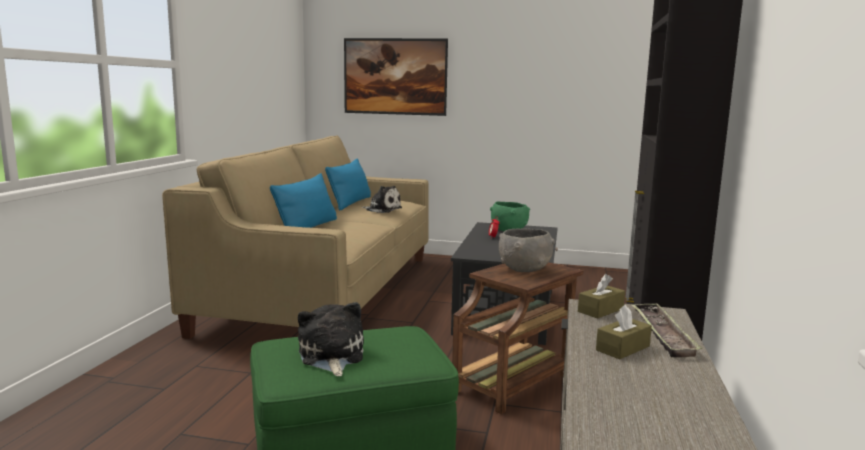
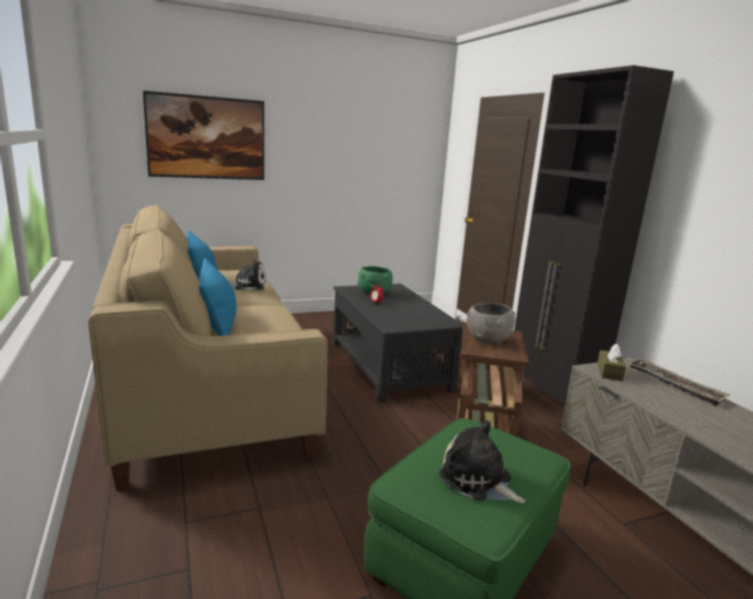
camera: 35 degrees left, 5 degrees up
(622, 348) = (684, 406): brown tissue box -> none

